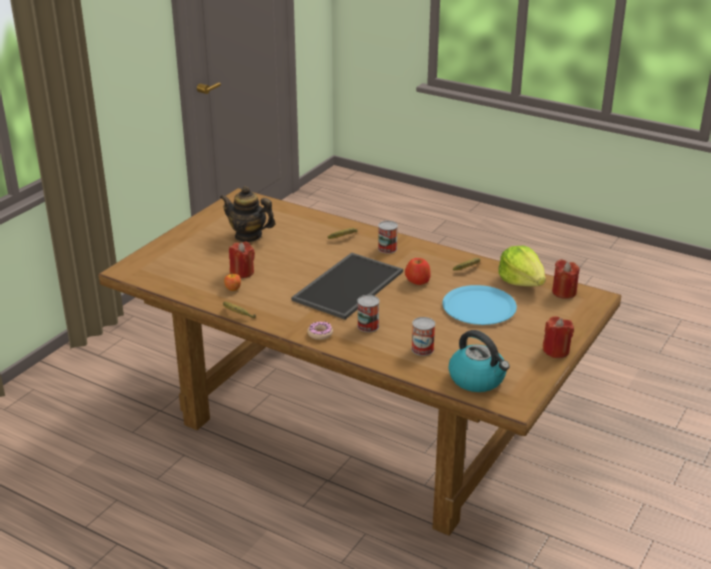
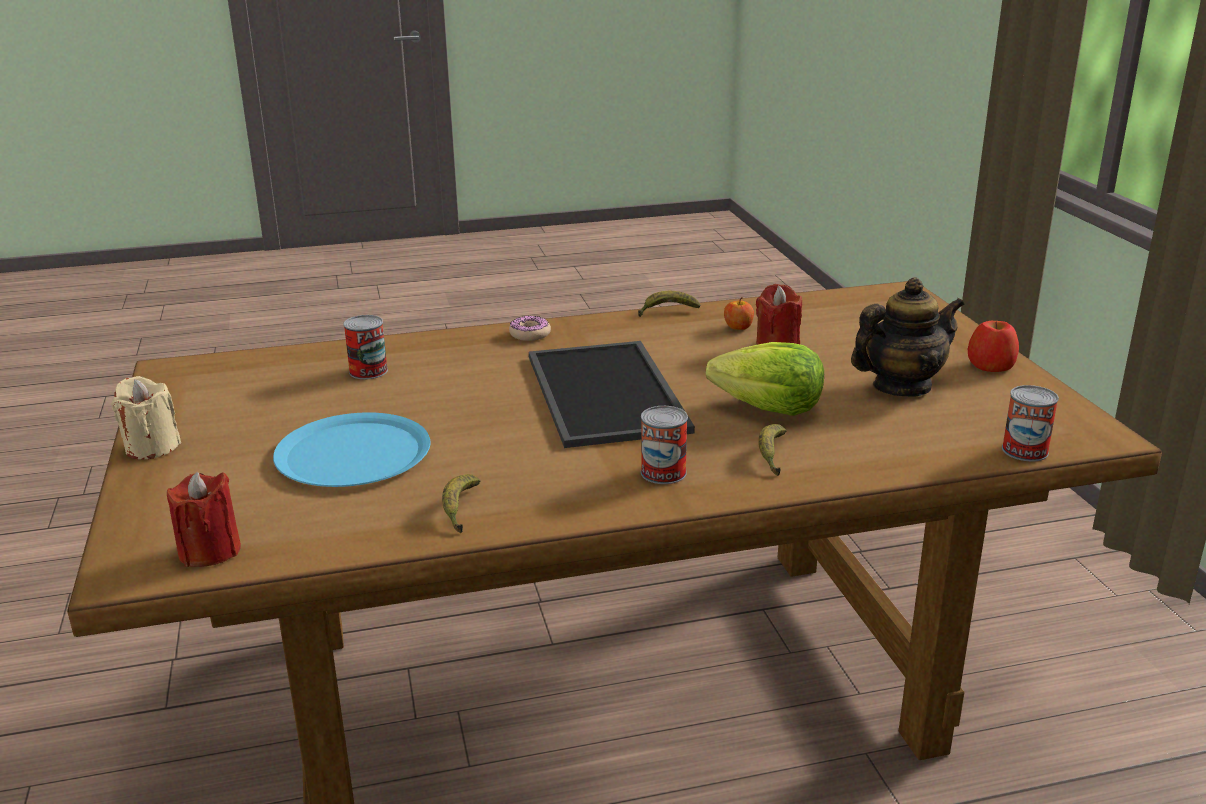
camera: 135 degrees right, 5 degrees down
(368, 326) = (485, 364): can -> can (1025, 450)
(417, 281) = (516, 446): apple -> apple (991, 365)
(477, 379) = (248, 372): kettle -> none
(521, 281) = (322, 532): lettuce -> lettuce (769, 408)
(556, 350) = (152, 447): red candle -> beige candle

